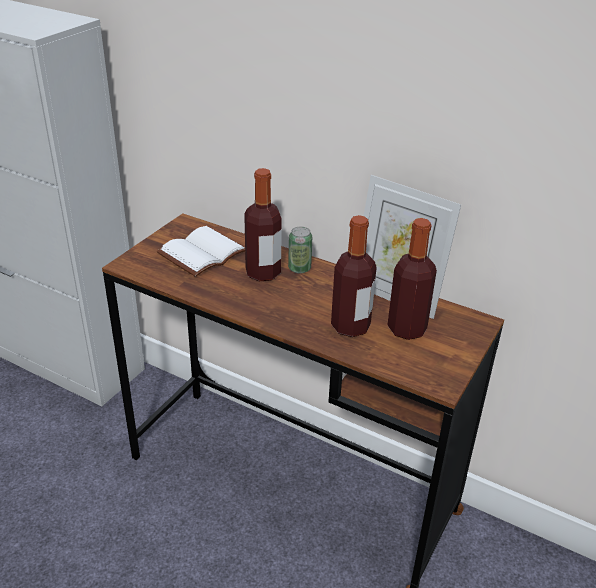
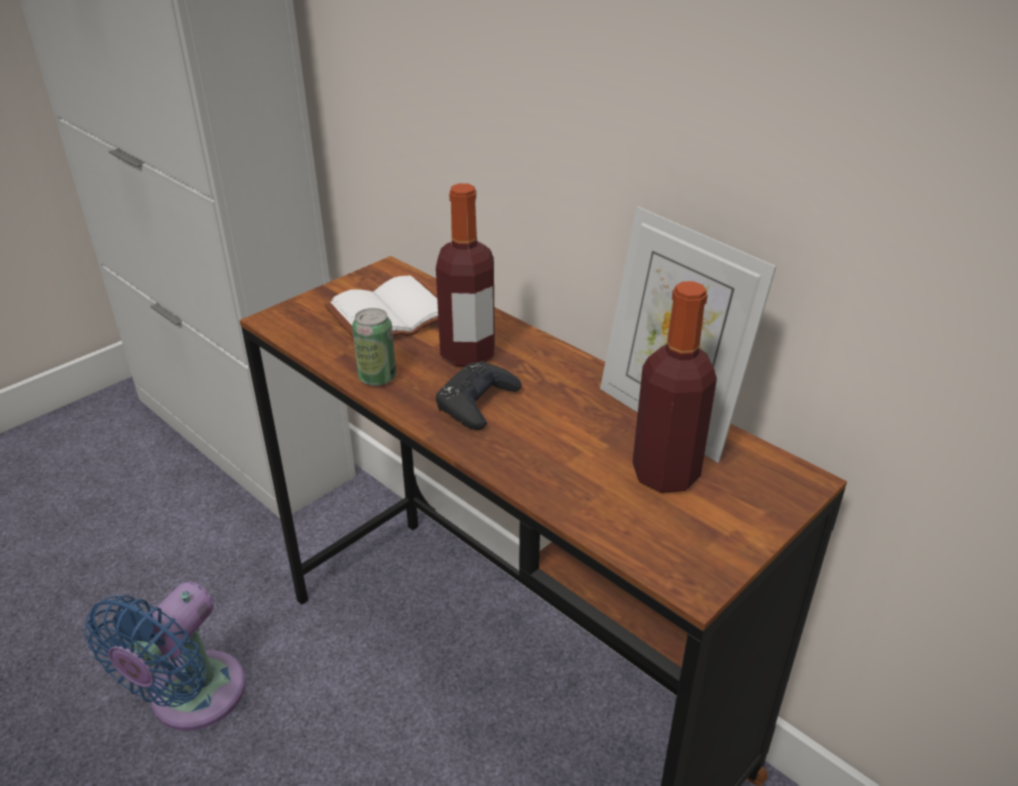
camera: 15 degrees right, 0 degrees up
(80, 534) = (191, 699): none -> blue fan
(282, 302) = (477, 403): none -> black game controller
(299, 268) = (527, 354): can -> can (377, 378)
(350, 326) = (571, 456): bottle -> none

